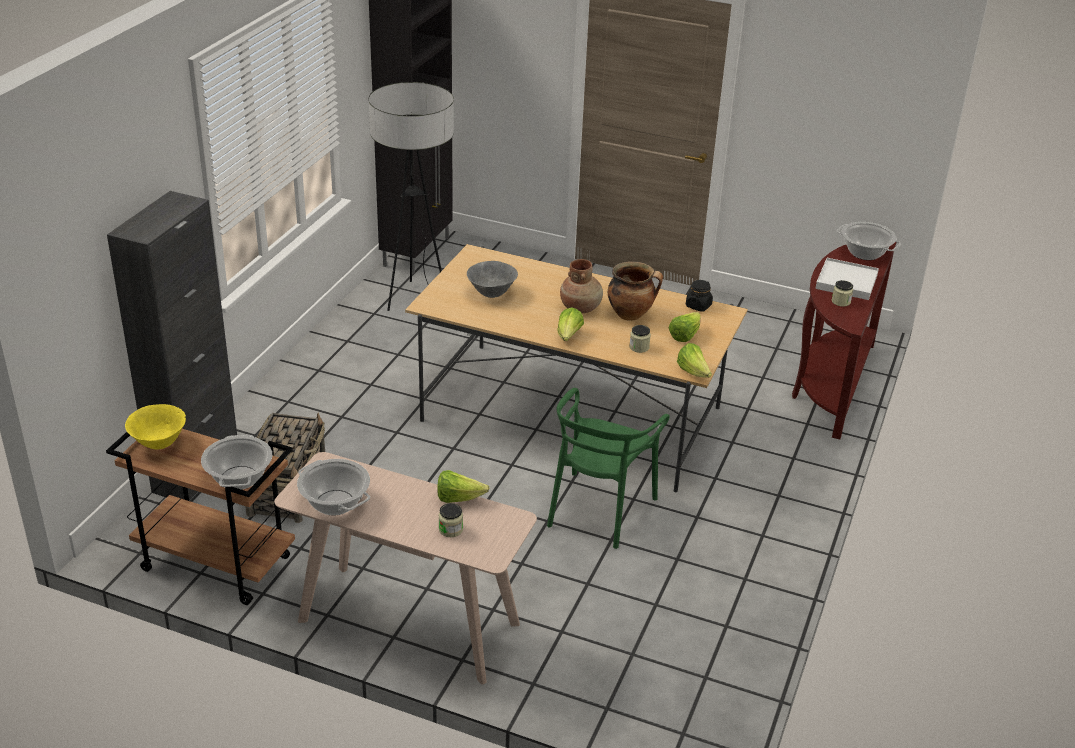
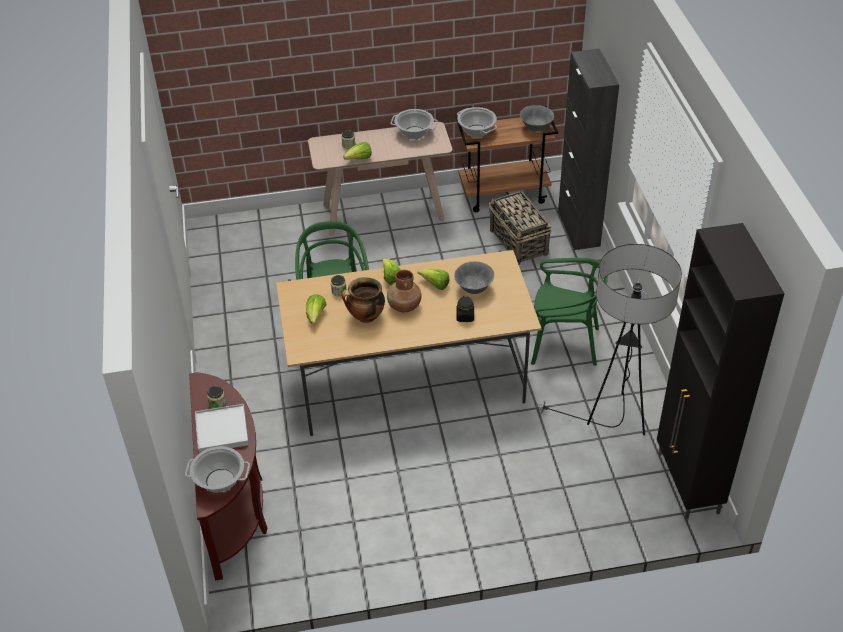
camera: 150 degrees right, 10 degrees up
(159, 443) = (536, 128): yellow bowl -> grey bowl
(381, 372) = (564, 343): none -> green chair
(693, 372) = (290, 287): lettuce -> lettuce (435, 285)
(698, 306) = (324, 349): black jar -> black jar (465, 317)

